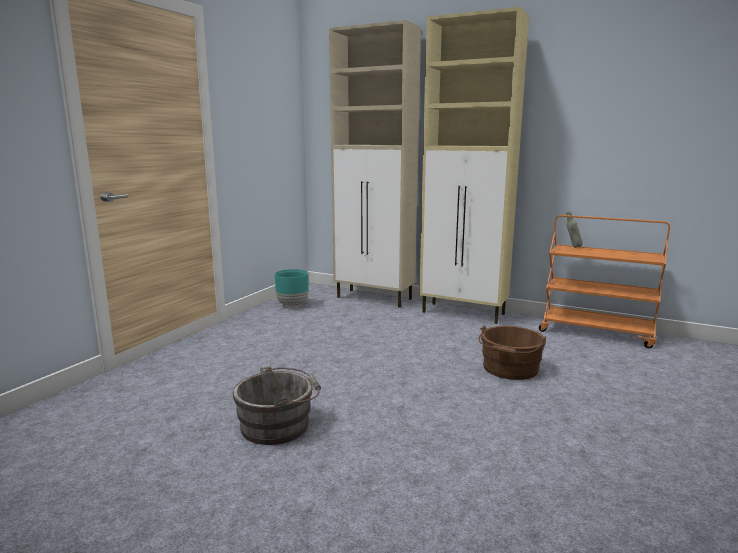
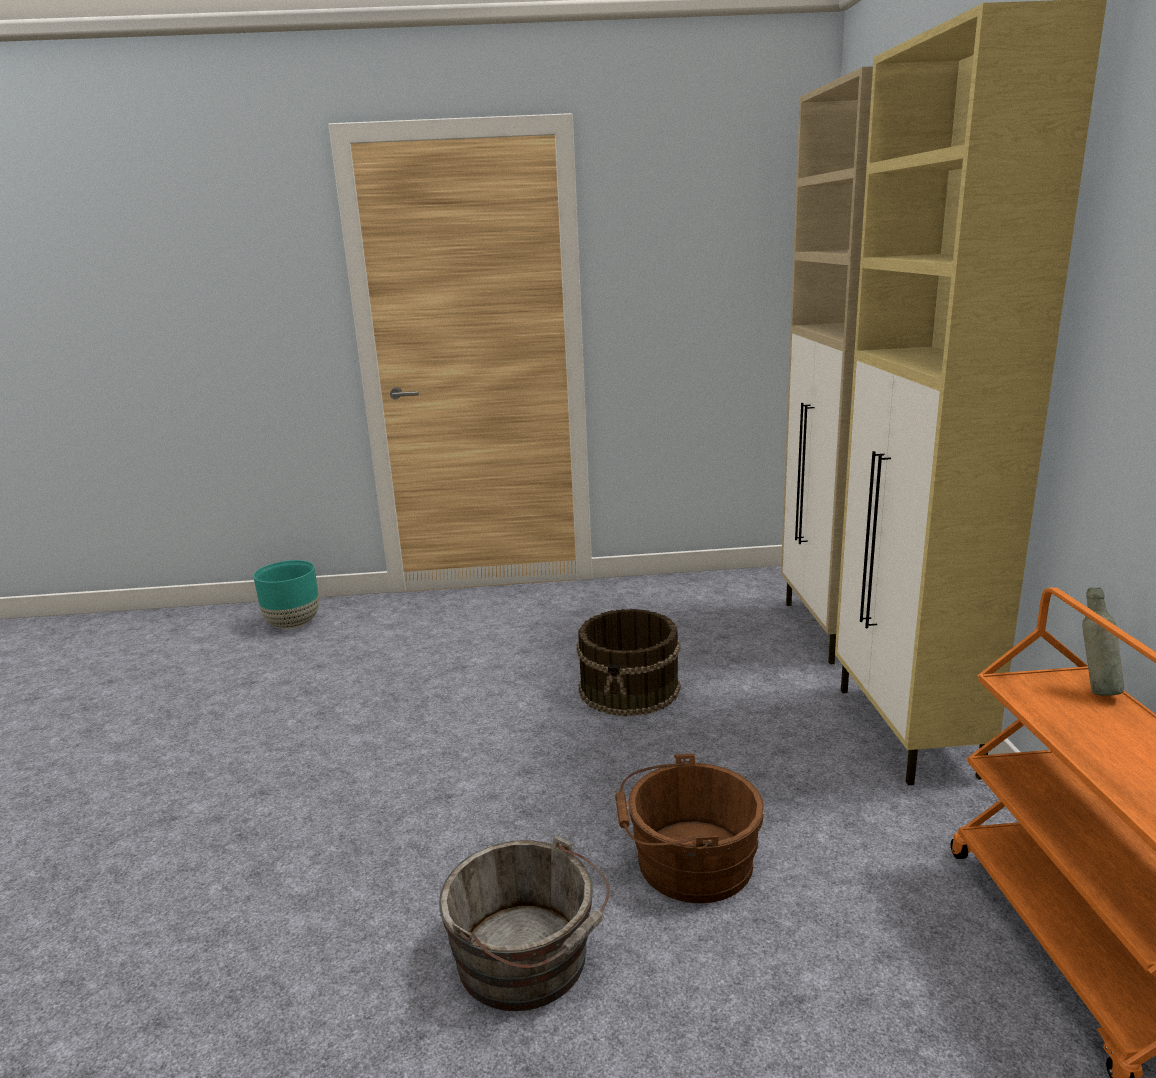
camera: 60 degrees right, 5 degrees up
(279, 425) = (339, 729): grey bucket -> grey bucket (528, 960)
(292, 305) = (701, 591): turquoise planter -> turquoise planter (292, 624)
(361, 343) = (630, 688): none -> brown bucket

